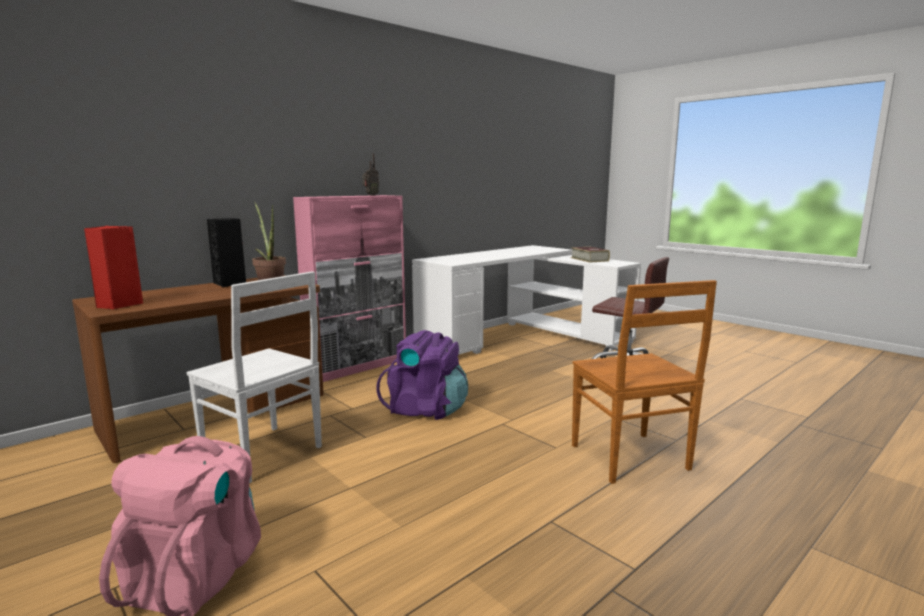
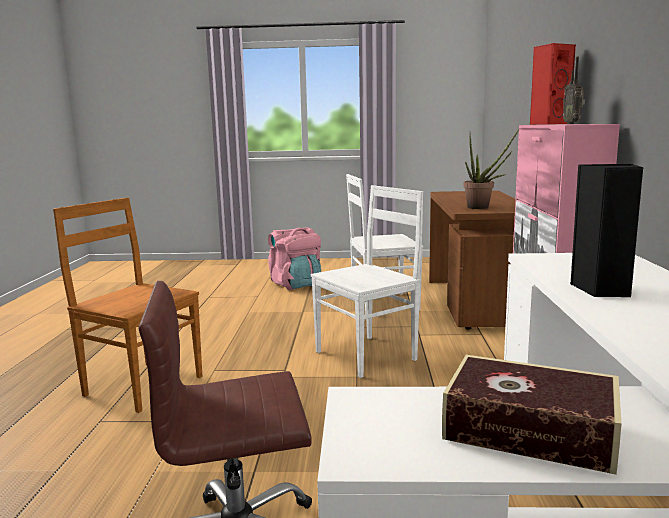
camera: 135 degrees right, 0 degrees up
(118, 305) = (457, 193): red speaker -> red speaker (548, 124)
(230, 284) = (506, 203): black speaker -> black speaker (602, 290)
(426, 409) = (368, 355): purple backpack -> white chair

